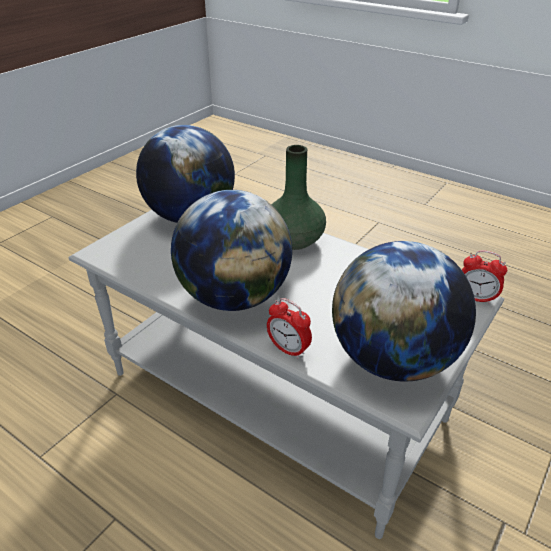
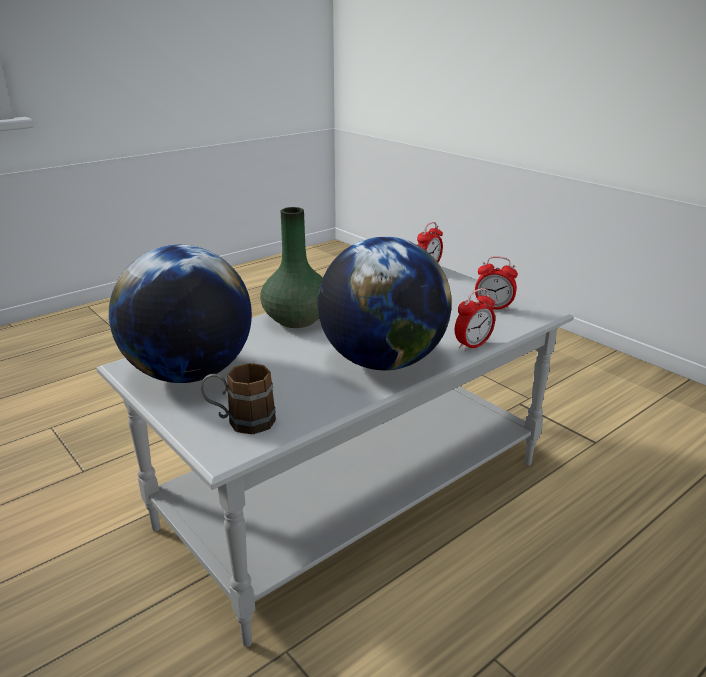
camera: 75 degrees left, 10 degrees down
(132, 250) = (241, 422): none -> brown mug
(393, 359) = (493, 308): globe -> alarm clock

